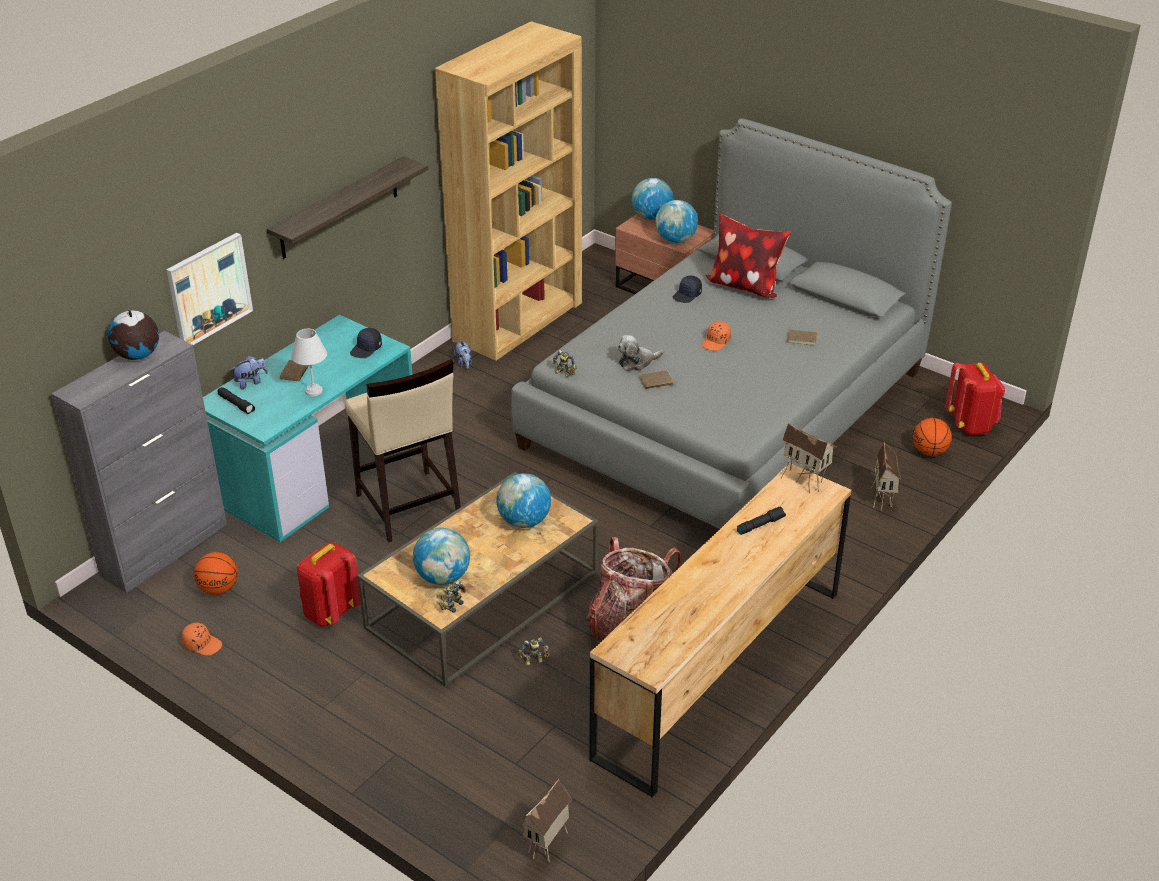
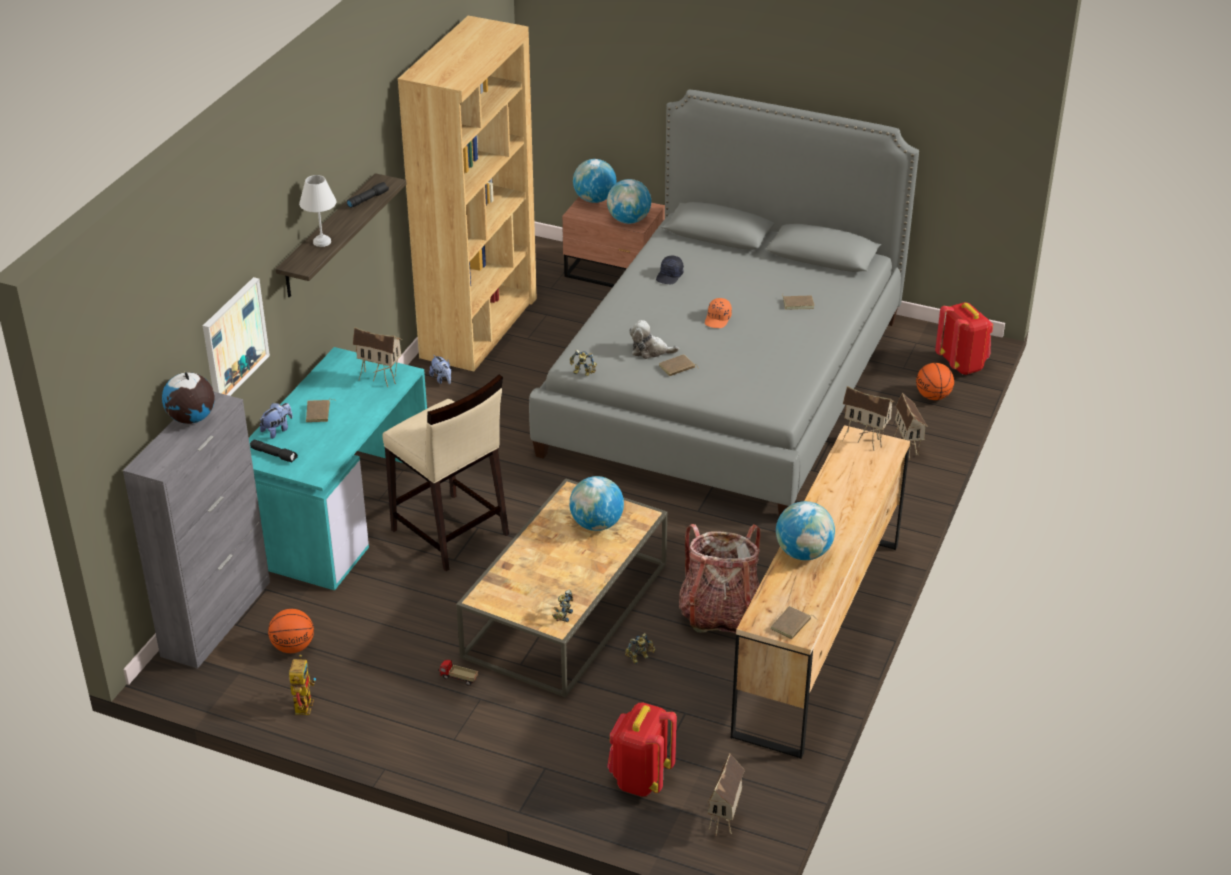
camera: 15 degrees left, 0 degrees up
(202, 644) = (303, 703): orange cap -> toy robot
(314, 391) = (348, 429): white table lamp -> white table lamp (322, 242)
(330, 612) = (418, 649): red backpack -> red backpack (640, 778)
(353, 648) = (458, 678): none -> toy truck
(366, 349) = (380, 378): black cap -> toy house
(443, 577) = (542, 591): globe -> globe (803, 553)
(637, 362) = (650, 351): plush toy -> plush toy turned 45 degrees clockwise
(648, 659) = (791, 625): none -> brown book
(744, 286) = (721, 258): pillow -> none
(760, 524) = (841, 487): black flashlight -> black flashlight (367, 199)

